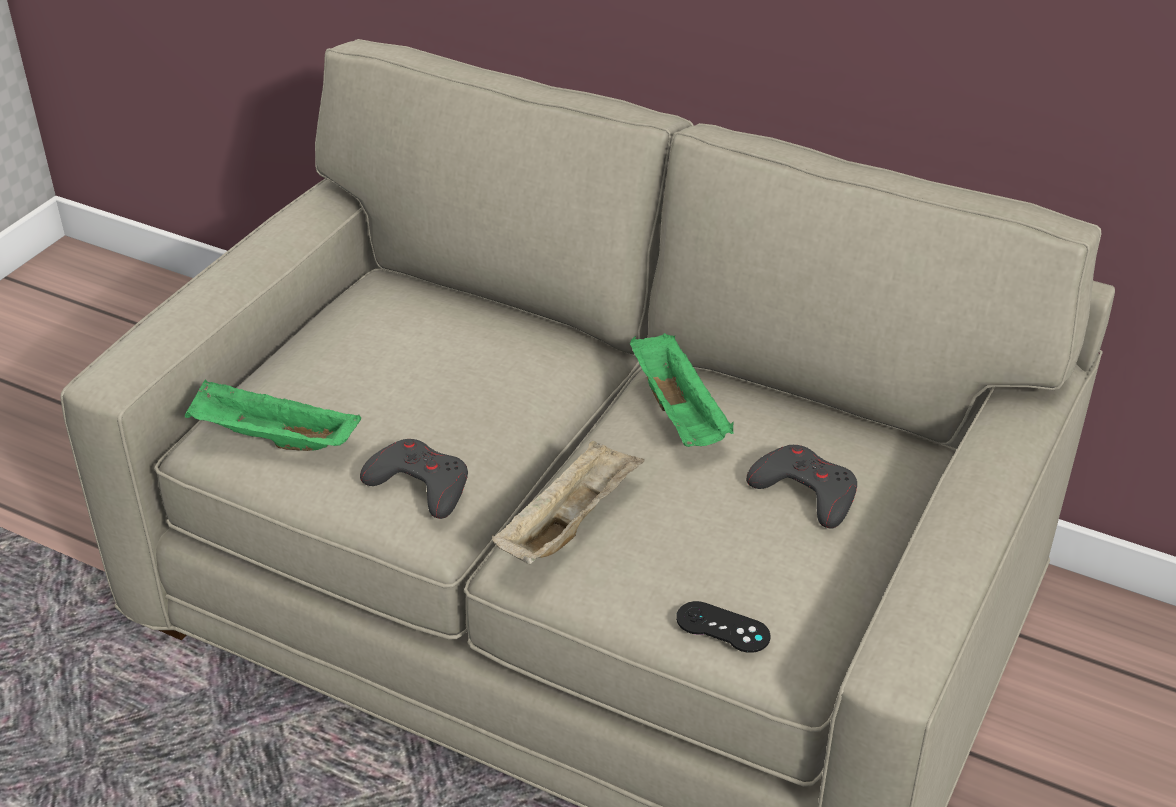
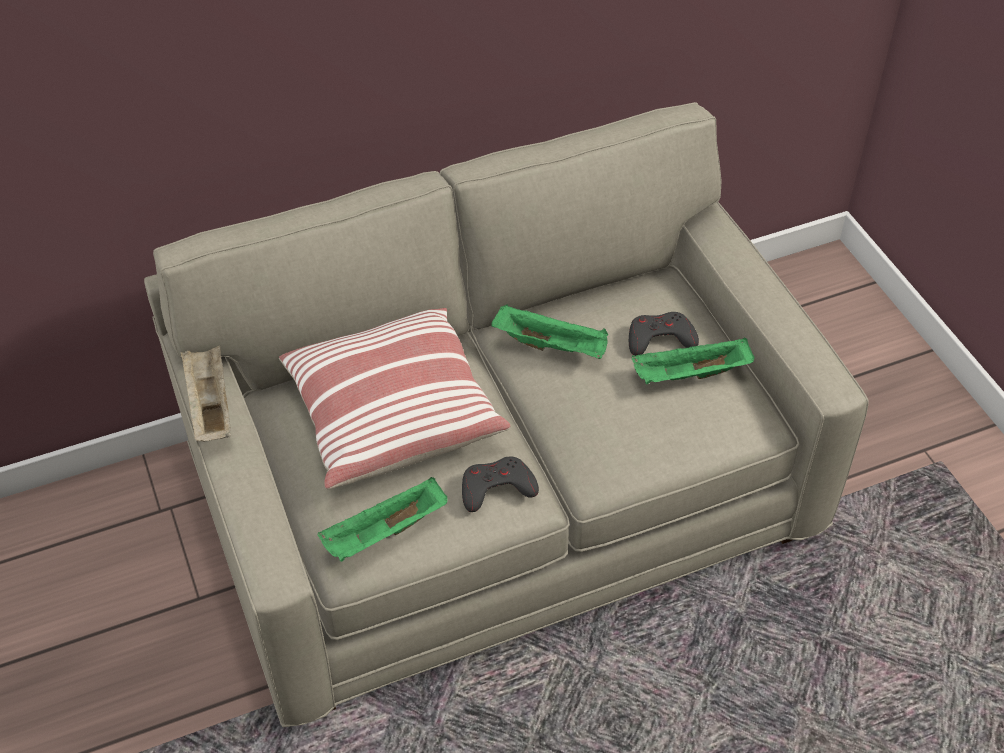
camera: 50 degrees left, 10 degrees up
(439, 356) = (391, 413): none -> pillow
(569, 523) = (591, 444): beige tray -> beige tray (210, 405)
(722, 627) = (721, 433): black game controller -> none
(779, 548) = (690, 375): none -> green tray

